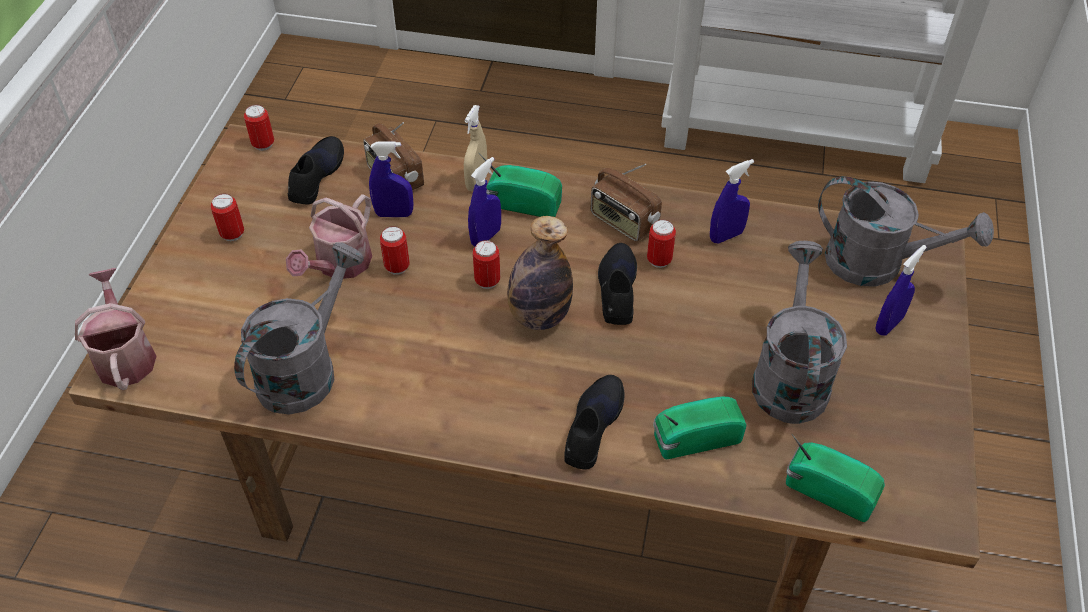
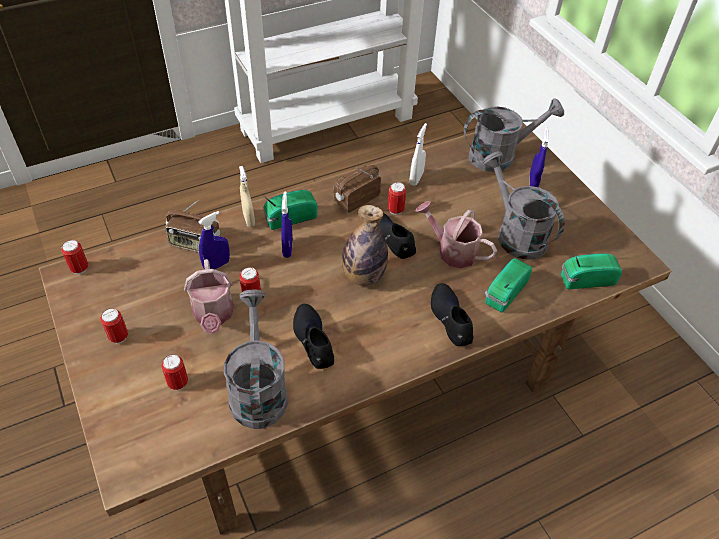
camera: 40 degrees left, 0 degrees up
(125, 355) = (123, 459): watering can -> watering can (452, 251)
(316, 176) = (139, 269): black shoe -> black shoe (313, 339)
(487, 281) = (314, 273): can -> can (178, 383)
(623, 222) = (356, 199): radio -> radio turned 135 degrees clockwise
(726, 236) = (416, 178): blue spray bottle -> white spray bottle

